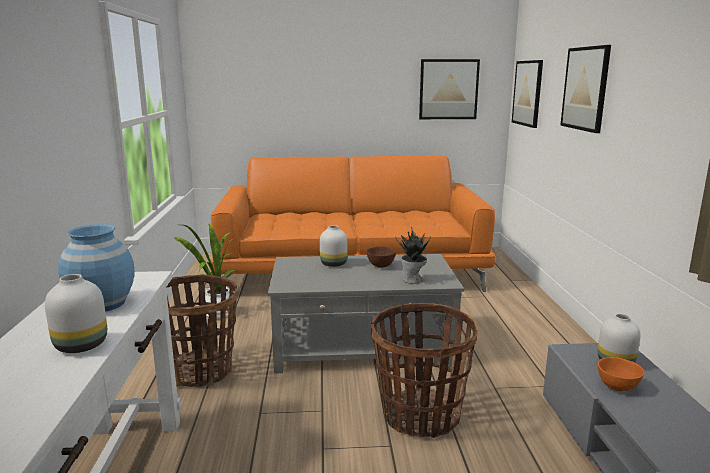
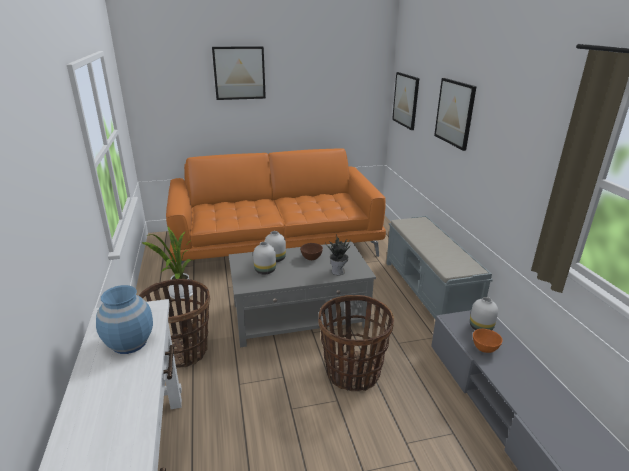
camera: 10 degrees left, 10 degrees up
(80, 346) = (133, 391): white vase -> white vase (265, 271)
(448, 89) = (343, 93): picture -> picture (239, 73)
(550, 334) = (428, 291): none -> grey bench

